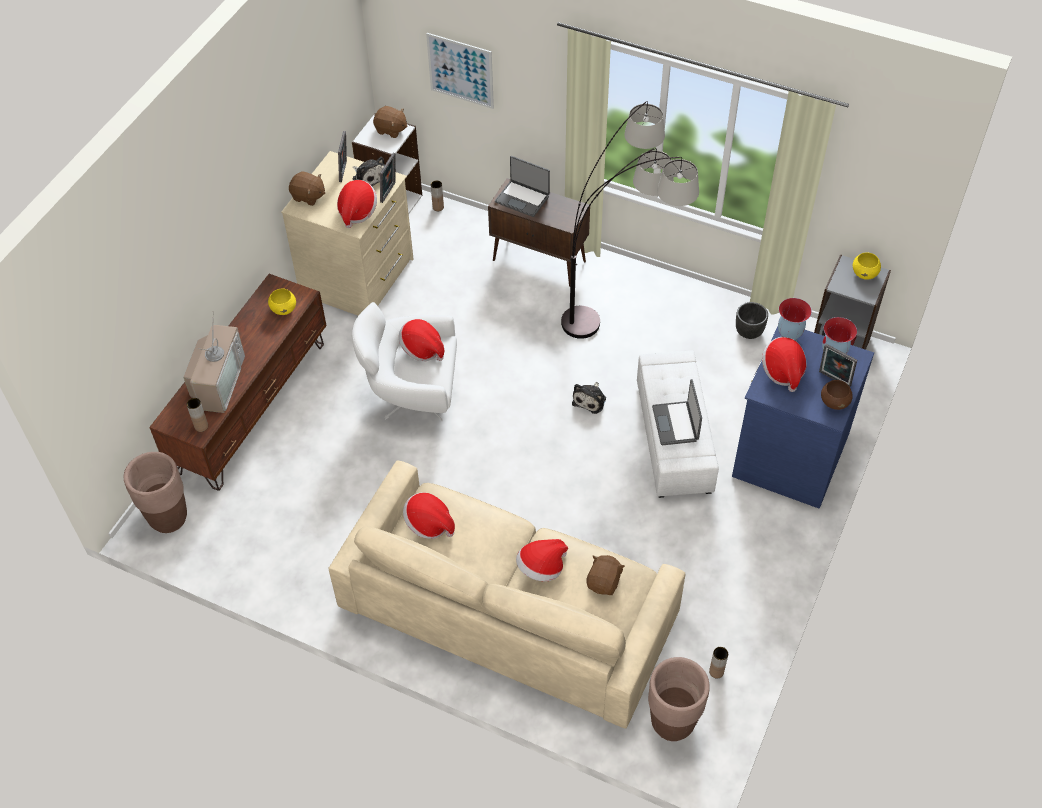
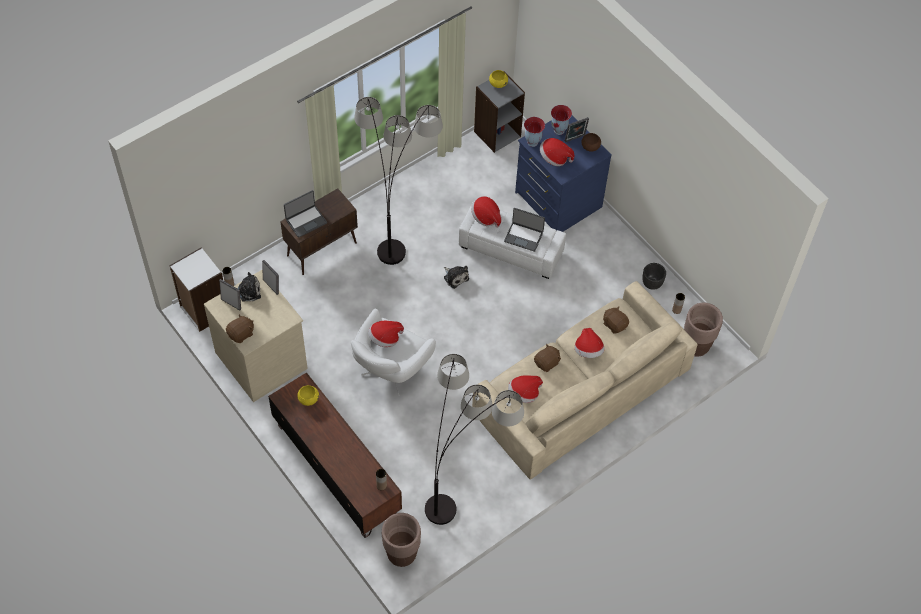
camera: 65 degrees left, 5 degrees up
(218, 381) = (348, 462): television -> none
(300, 537) = (463, 481): none -> floor lamp
(357, 211) = (276, 311): hat -> hat (486, 217)
(391, 130) = (194, 263): brown plush toy -> brown plush toy (547, 363)
(460, 70) = (225, 185): picture -> none
(748, 332) = (457, 171): black planter -> black planter (652, 283)

